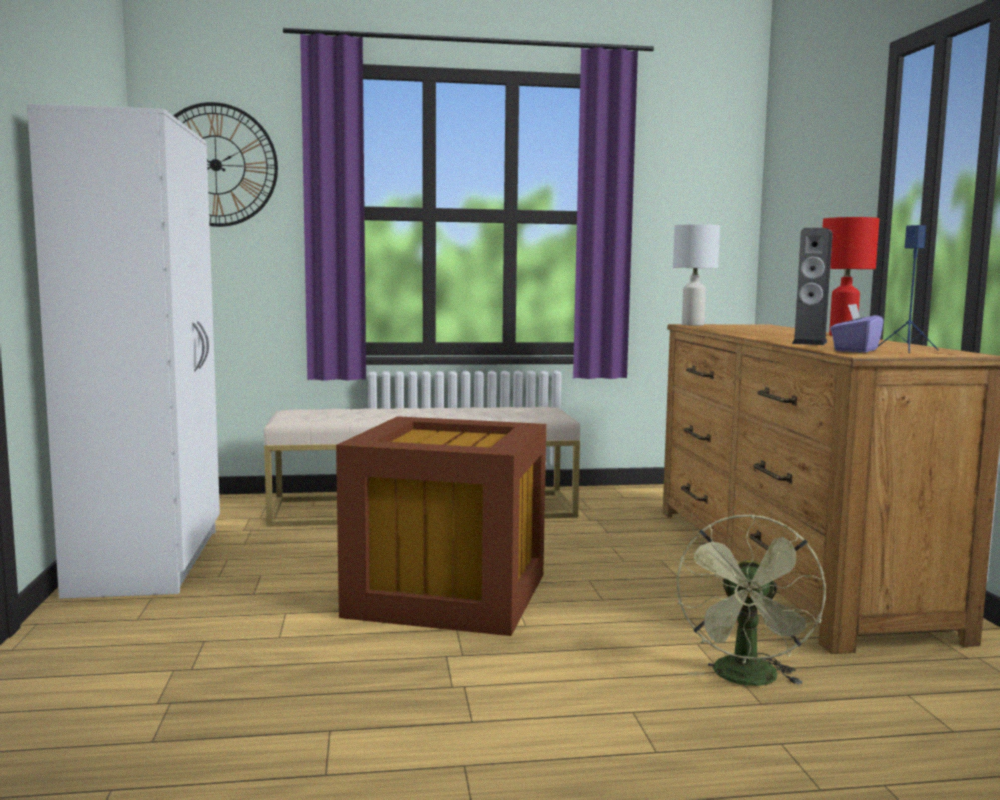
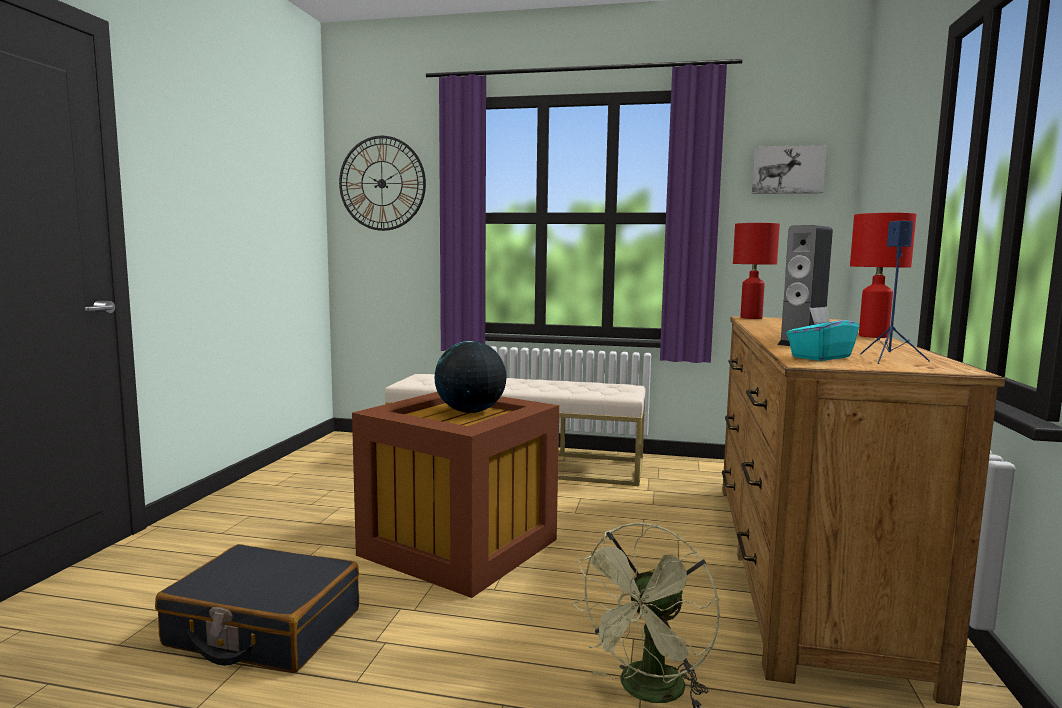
camera: 20 degrees right, 0 degrees up
(150, 561) = (280, 484): white wardrobe -> none
(314, 697) = (263, 628): none -> black suitcase
(454, 437) = (470, 412): none -> globe
(693, 325) = (751, 318): white table lamp -> red table lamp
(695, 168) = (787, 170): none -> picture
(855, 350) = (820, 357): purple tissue box -> turquoise tissue box

